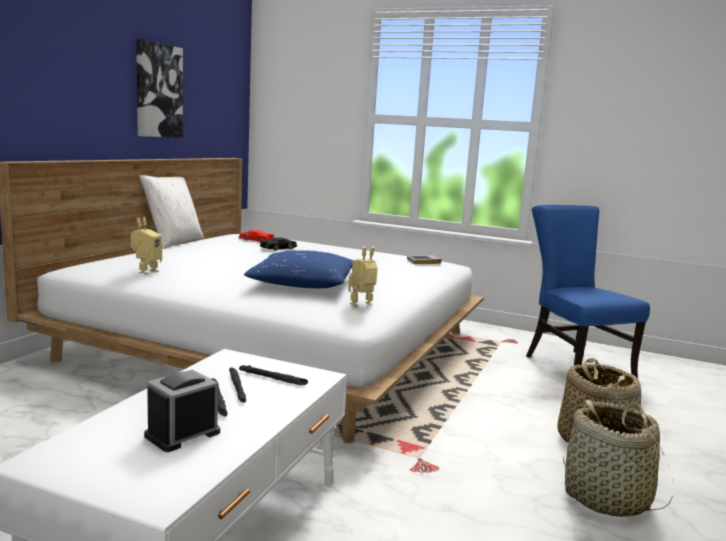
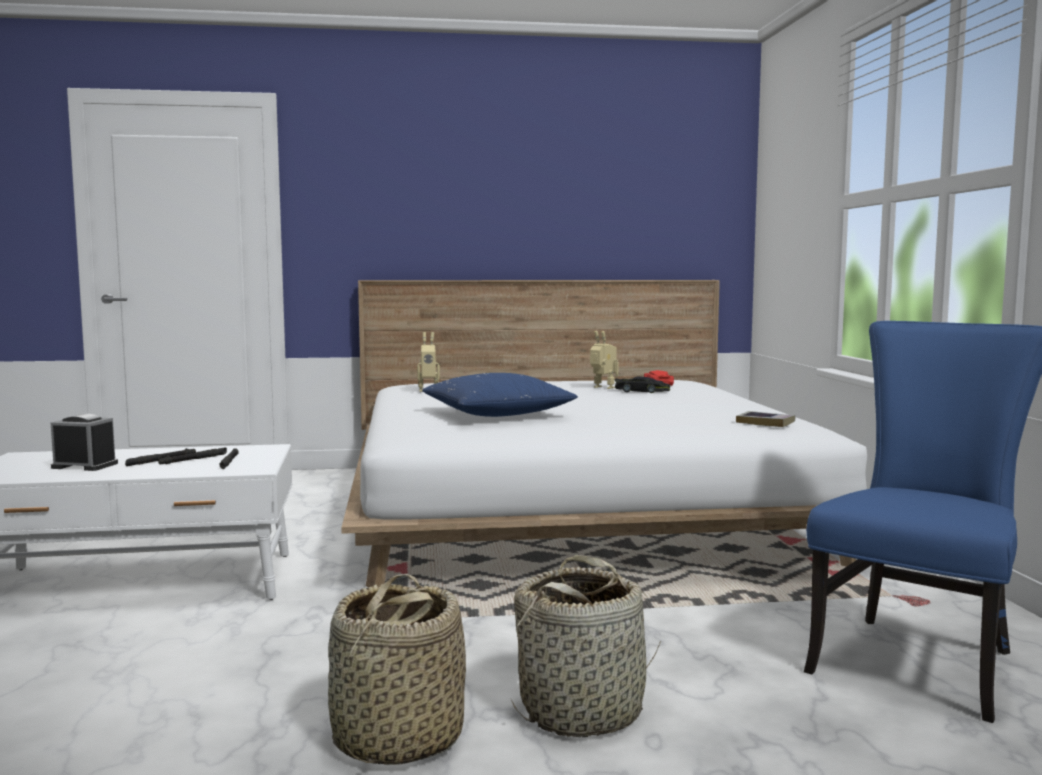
camera: 60 degrees right, 5 degrees down
(158, 90) = (571, 201): picture -> none
(173, 242) = (572, 378): white pillow -> none
(362, 305) = (460, 434): toy robot -> toy robot (602, 388)

